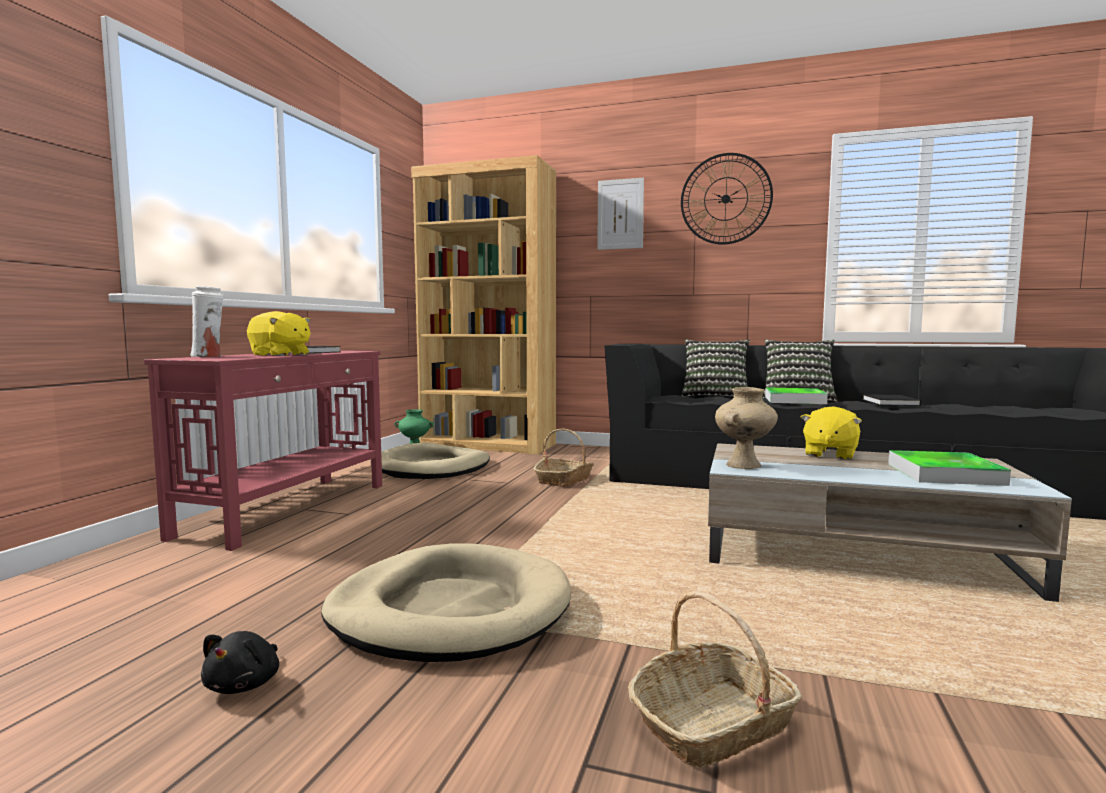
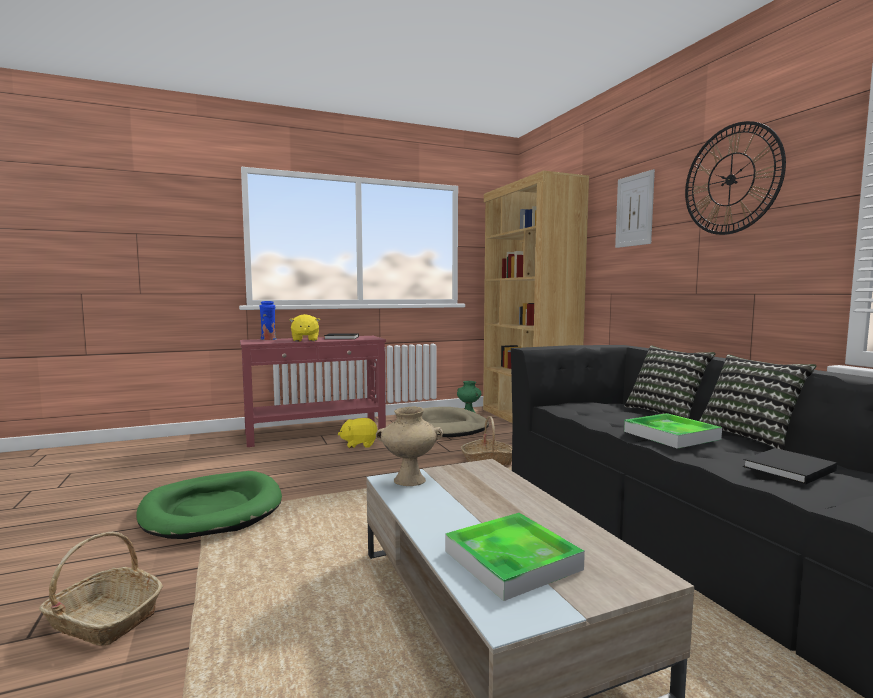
camera: 50 degrees right, 0 degrees up
(209, 357) = (268, 340): white vase -> blue vase
(245, 684) = (109, 503): black plush toy -> none
(450, 610) = (212, 510): beige dog bed -> green dog bed
(829, 454) = (521, 500): yellow plush toy -> yellow plush toy (359, 444)

